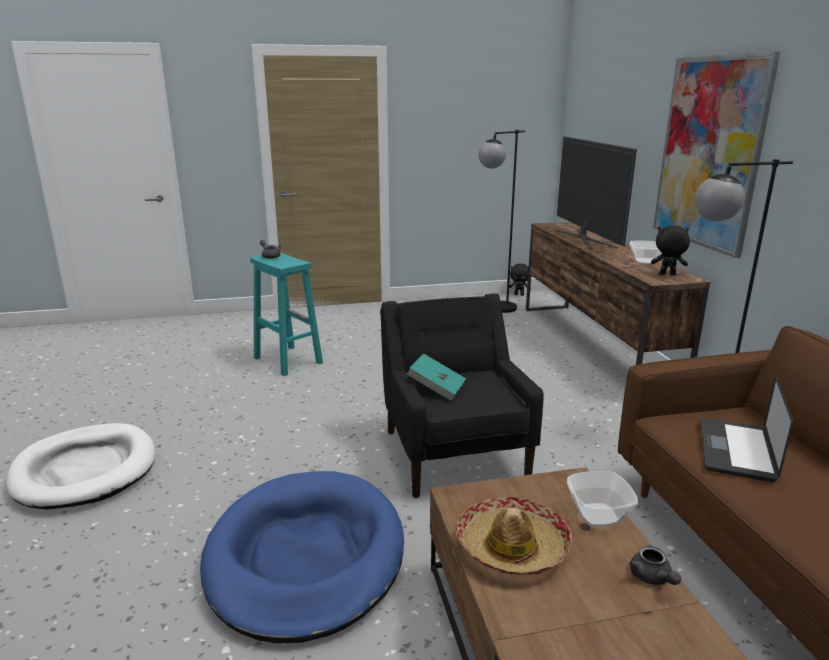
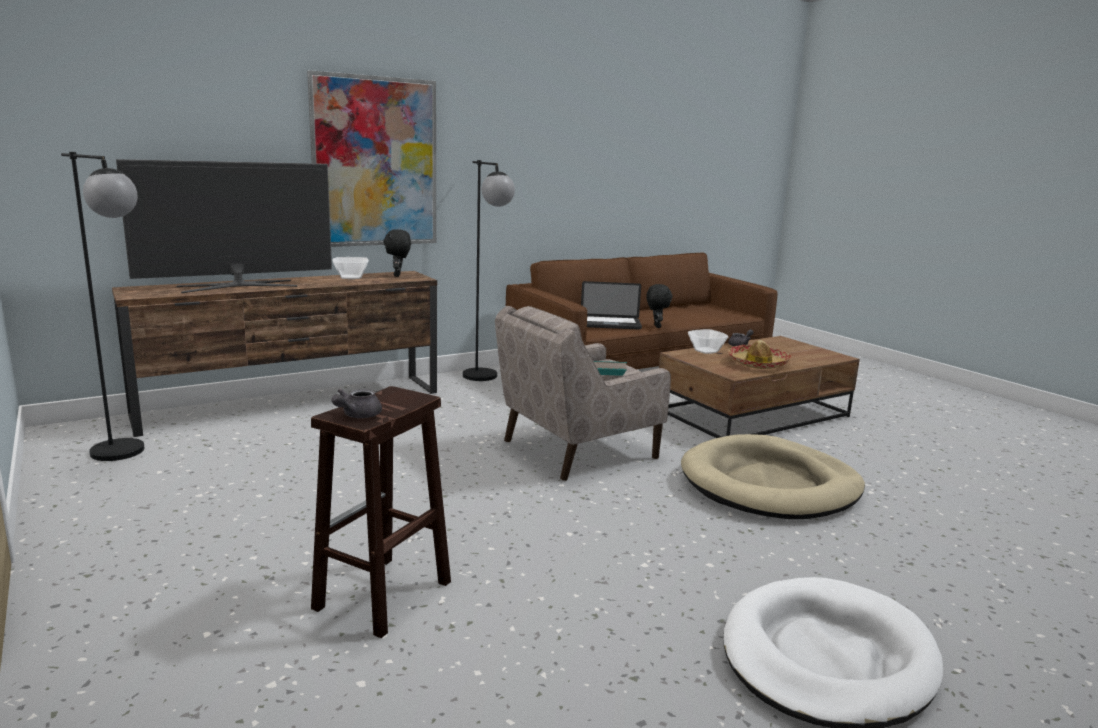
camera: 110 degrees left, 5 degrees down
(287, 360) = (382, 596): turquoise stool -> brown stool
(306, 557) = (770, 484): blue dog bed -> beige dog bed
(455, 453) = (577, 449): black armchair -> beige armchair
(519, 294) = (44, 443): black plush toy -> black plush toy (656, 326)

